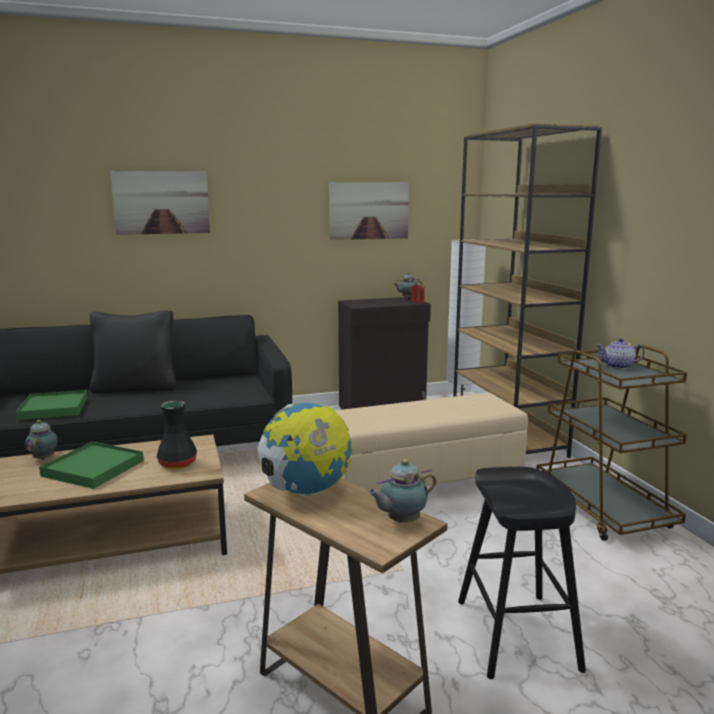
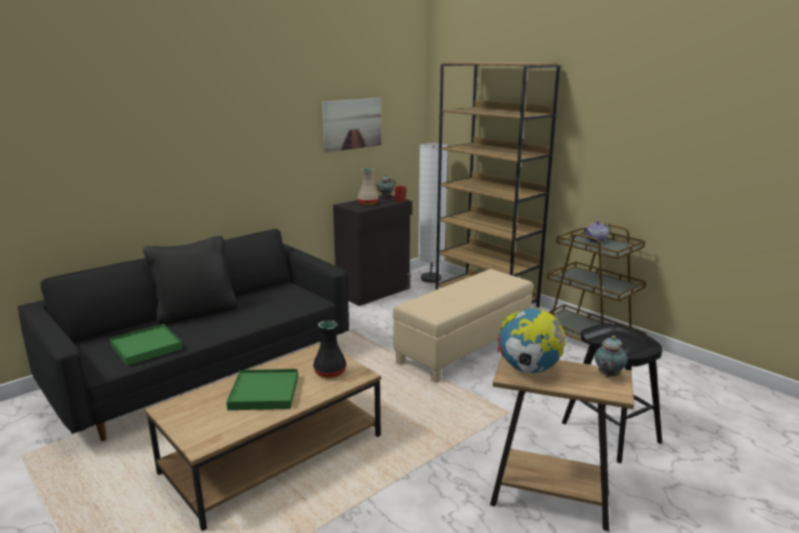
camera: 25 degrees left, 5 degrees up
(44, 457) = (205, 394): teapot -> none
(161, 202) = (183, 131): picture -> none
(376, 302) = (368, 203): none -> beige vase

